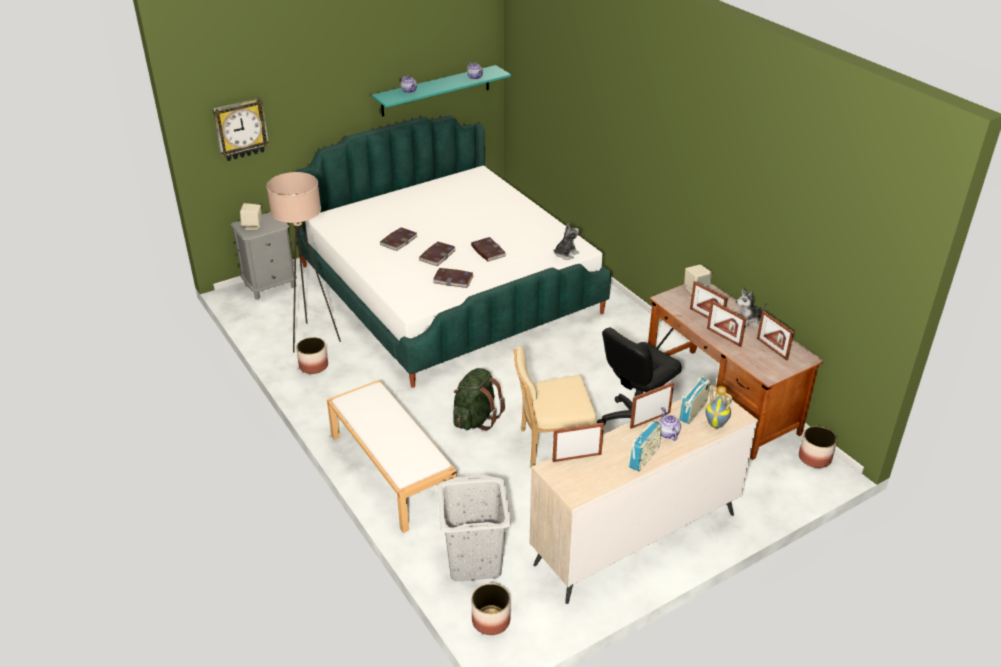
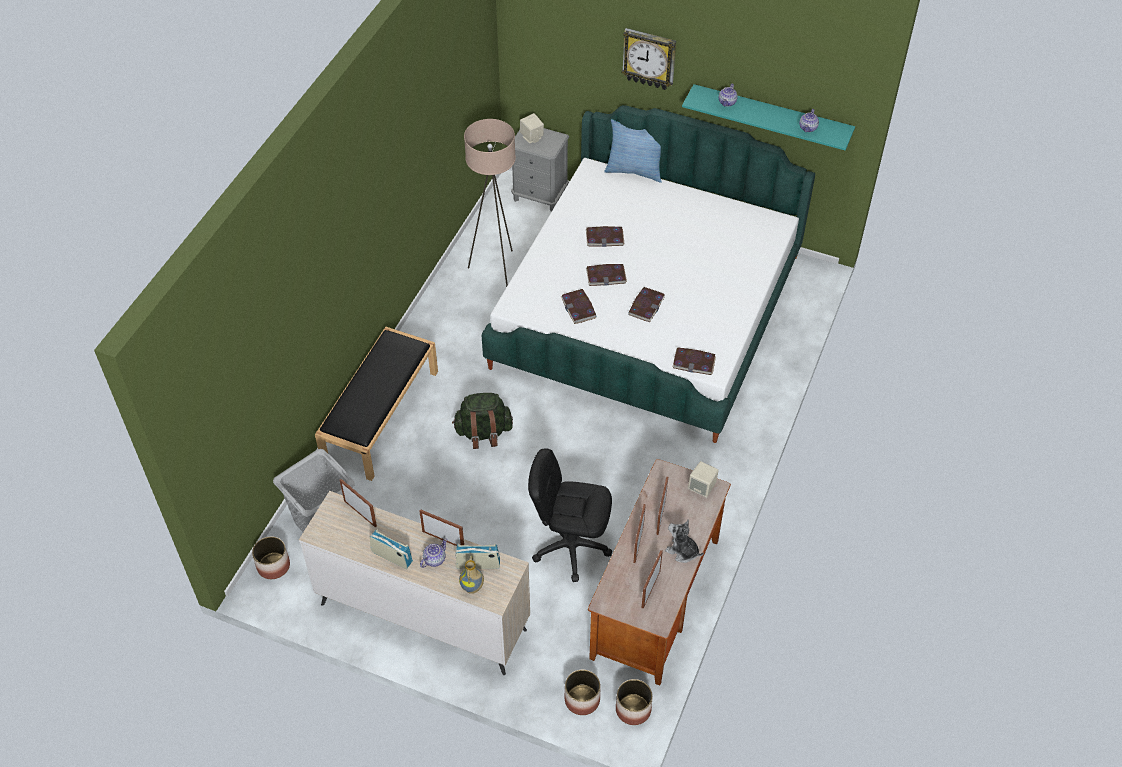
camera: 55 degrees right, 15 degrees up
(240, 129) = (550, 49): wall clock -> wall clock (649, 58)
(313, 366) = (462, 291): planter -> planter (582, 699)
(351, 202) = (634, 170): none -> pillow
(391, 470) = (381, 415): white bench -> black bench
(551, 445) = (492, 501): beige chair -> none
(565, 254) = (694, 362): plush toy -> book
(644, 457) = (392, 557): radio -> radio turned 150 degrees counterclockwise

